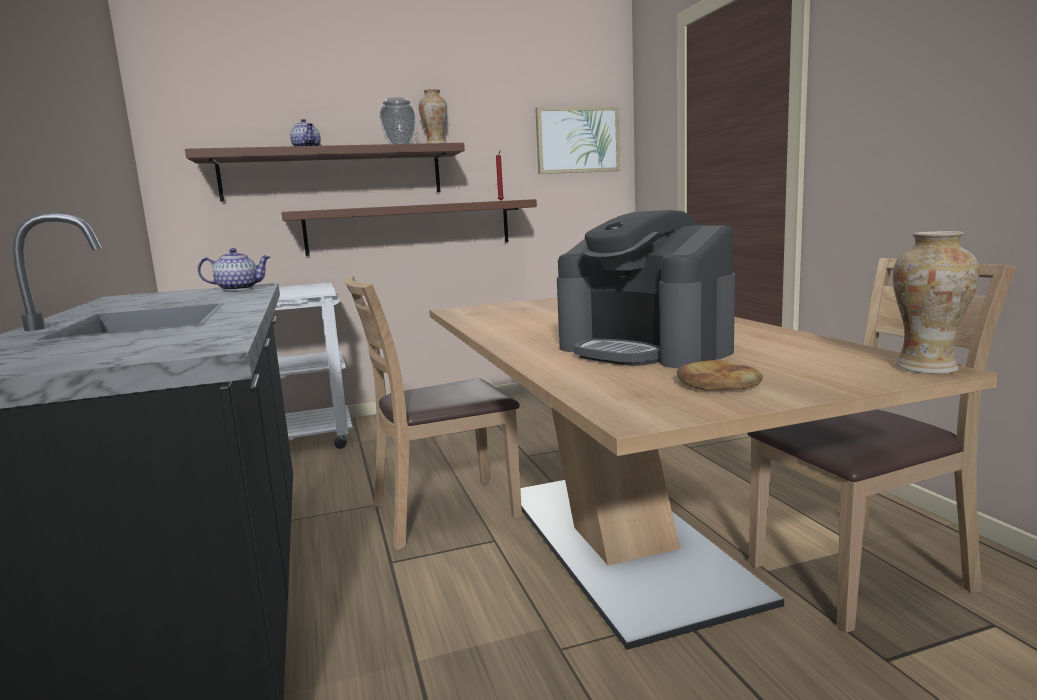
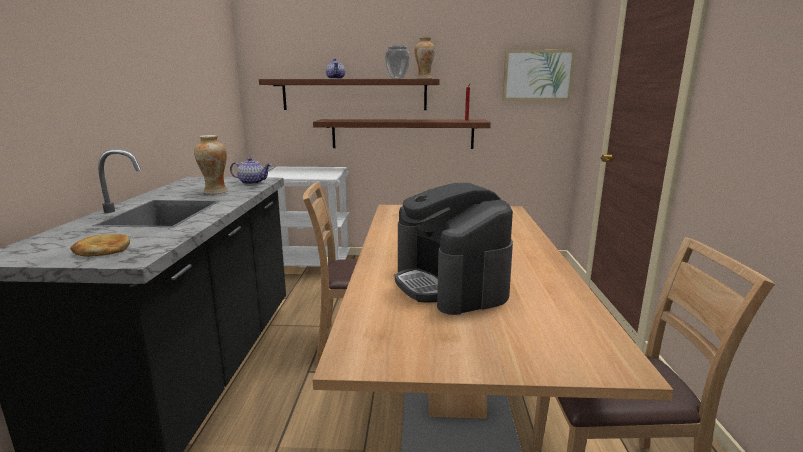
camera: 20 degrees right, 5 degrees up
(717, 383) = (445, 337): bread -> bread (102, 249)
(926, 368) = (622, 364): vase -> vase (215, 192)

